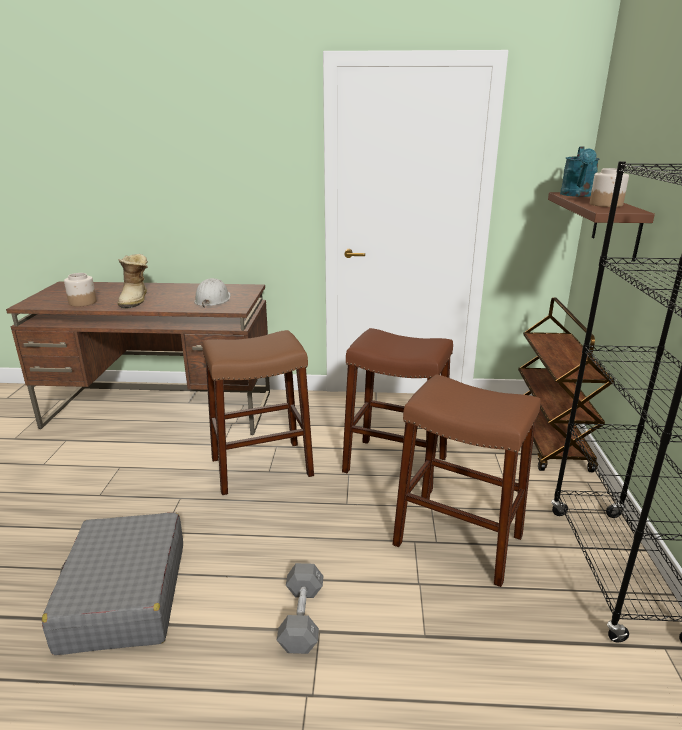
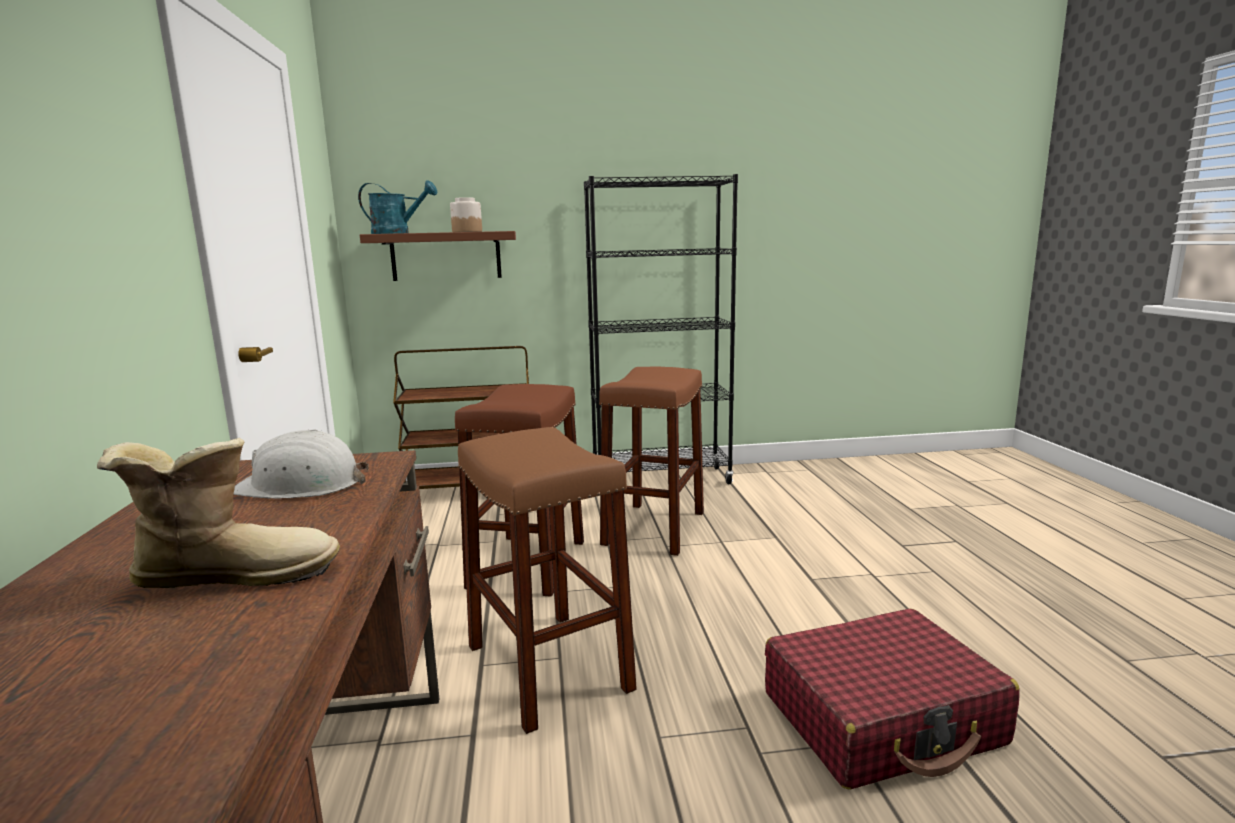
camera: 100 degrees left, 10 degrees down
(82, 302) = (192, 676): jar -> none
(124, 596) = (882, 719): grey suitcase -> red suitcase
(302, 618) = (804, 589): grey dumbbell -> none

